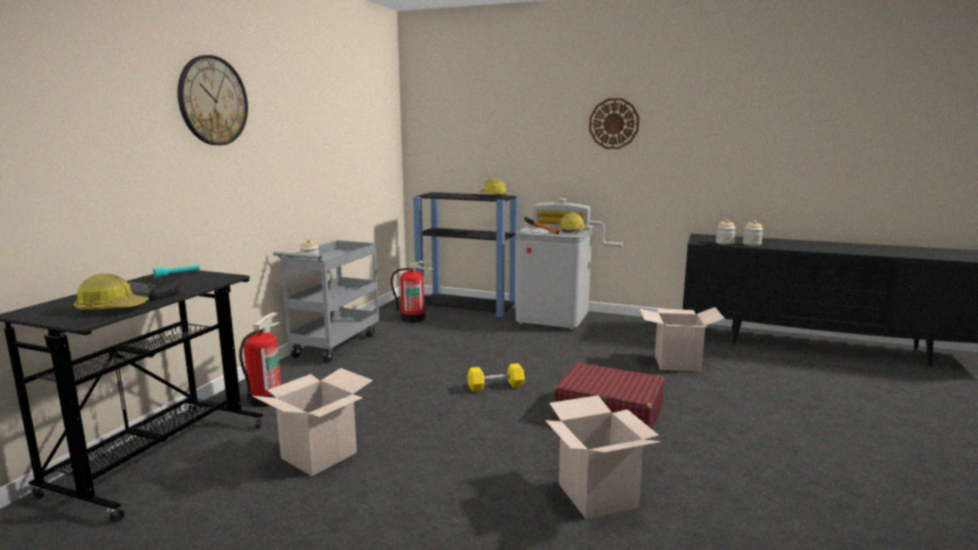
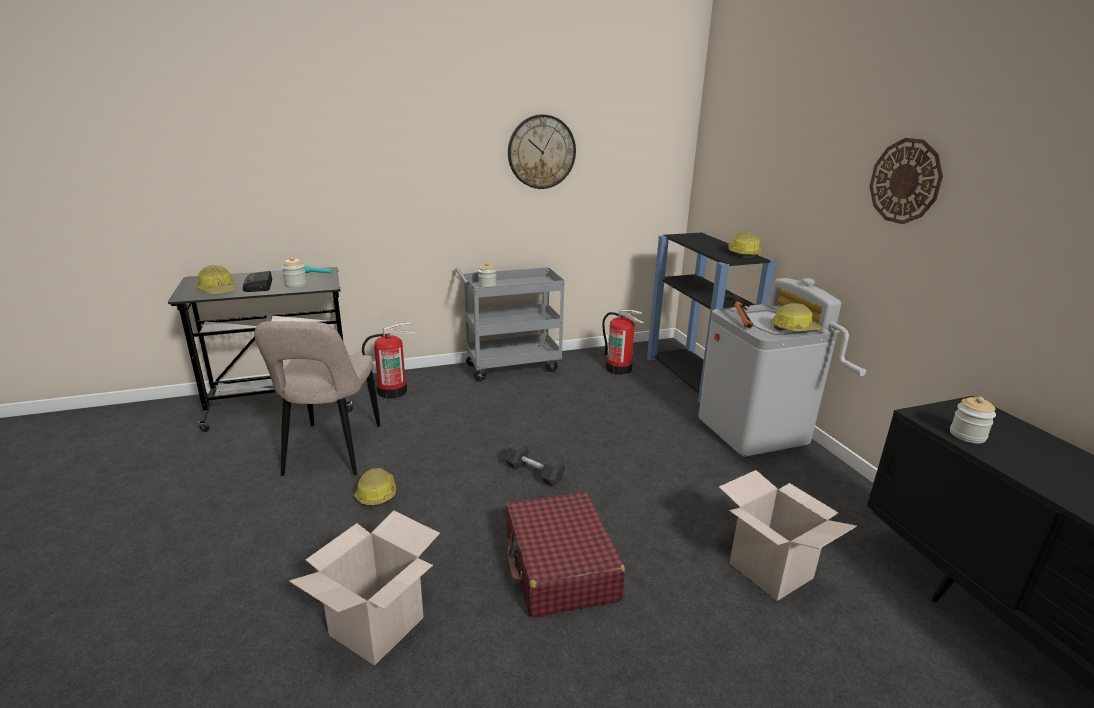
camera: 50 degrees right, 10 degrees up
(213, 101) = (393, 126): wall clock -> wall clock (541, 152)
(319, 455) = (331, 452): cardboard box -> beige chair
(425, 451) = (376, 493): none -> hard hat
(495, 386) = (534, 473): yellow dumbbell -> grey dumbbell
(751, 244) = (1016, 459): jar -> jar (296, 285)

